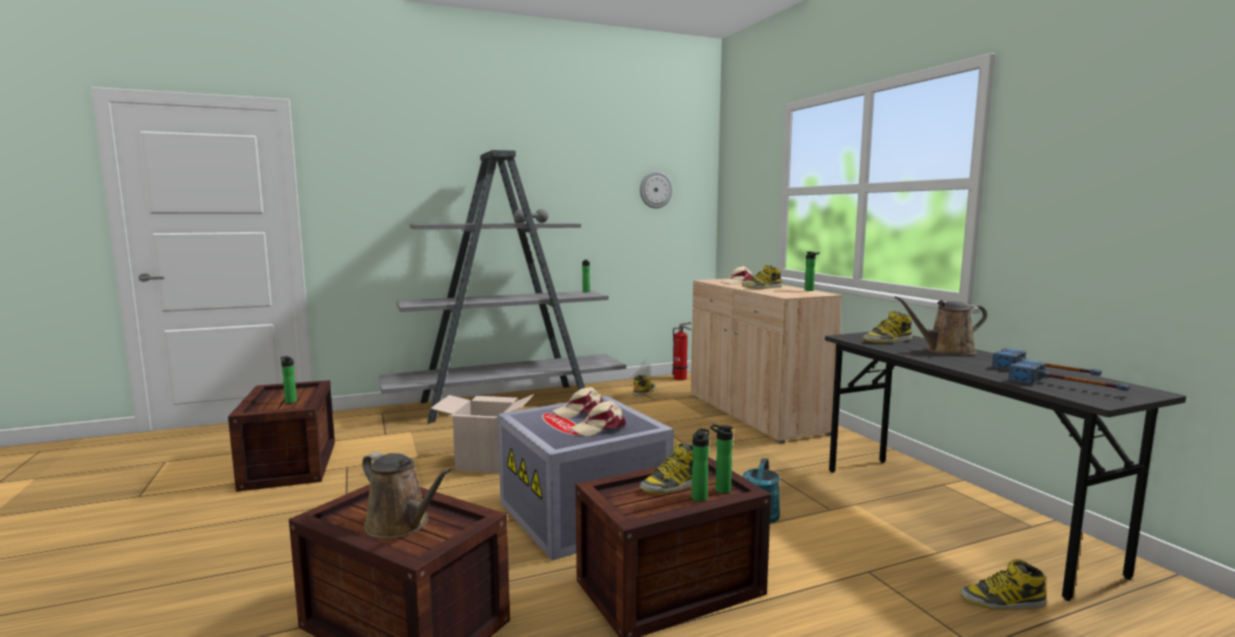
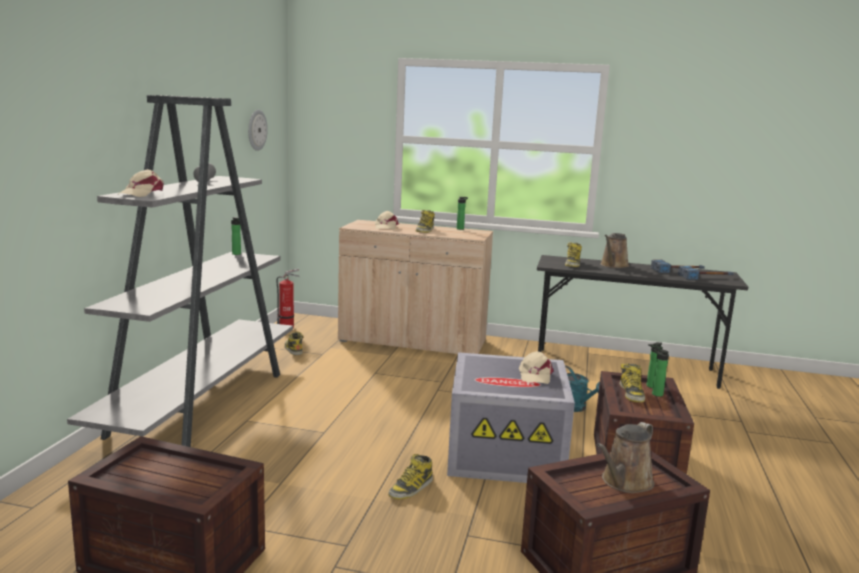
camera: 55 degrees left, 5 degrees up
(290, 401) = (187, 473): bottle -> none
(401, 525) = (624, 482): brown watering can -> brown watering can turned 150 degrees clockwise
(486, 463) = (350, 457): cardboard box -> none
(581, 411) = (488, 369): beige cap -> beige cap (142, 193)
(1002, 602) = (711, 399): boot -> boot (411, 488)

